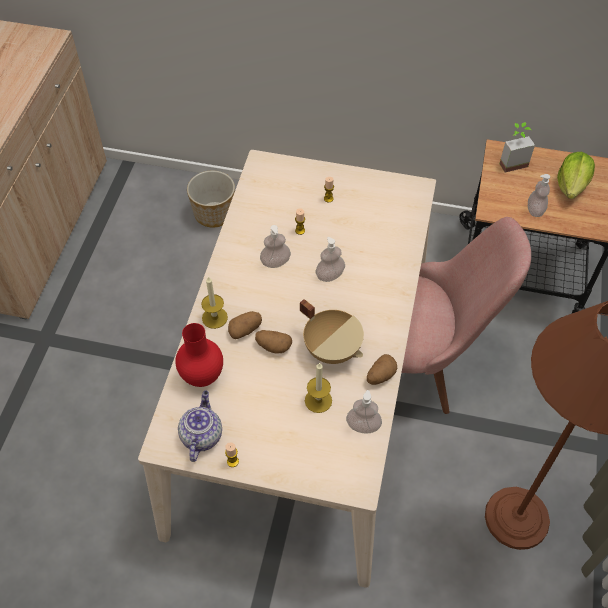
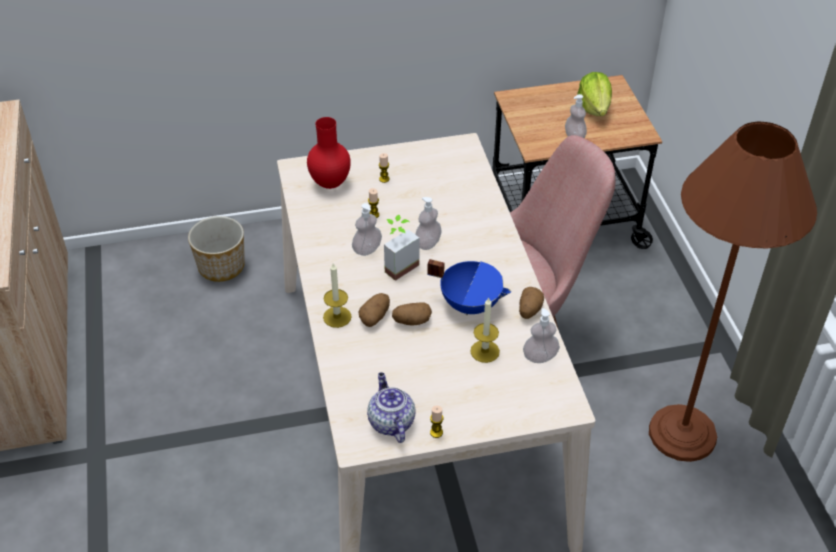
camera: 25 degrees left, 10 degrees down
(203, 376) = (359, 371): red vase -> red vase (330, 183)
(332, 349) = (470, 304): beige cooking pot -> blue cooking pot
(511, 161) = (528, 103): potted plant -> potted plant (397, 265)

